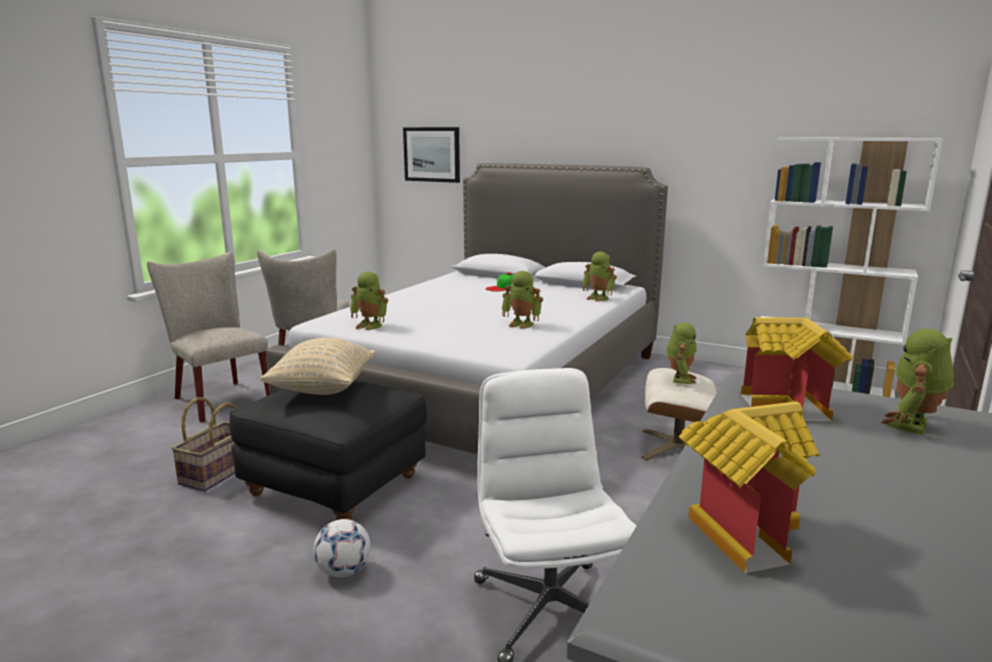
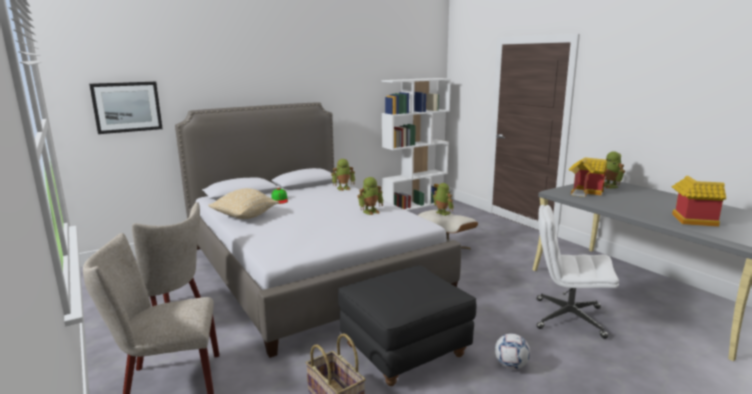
camera: 60 degrees left, 0 degrees up
(322, 389) = (399, 285): beige pillow -> beige pillow (245, 217)
(370, 325) = (315, 244): toy robot -> none

